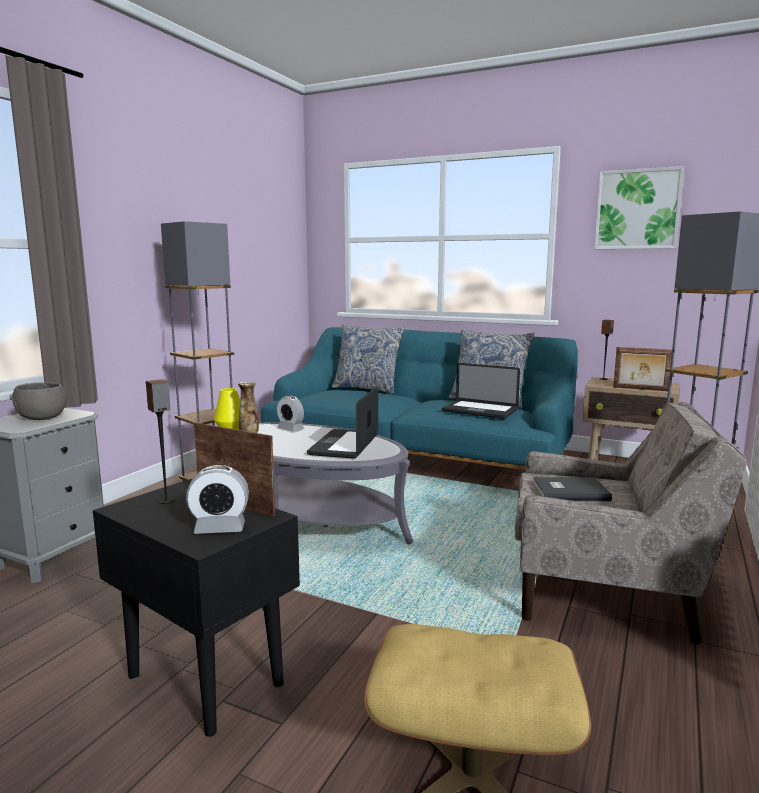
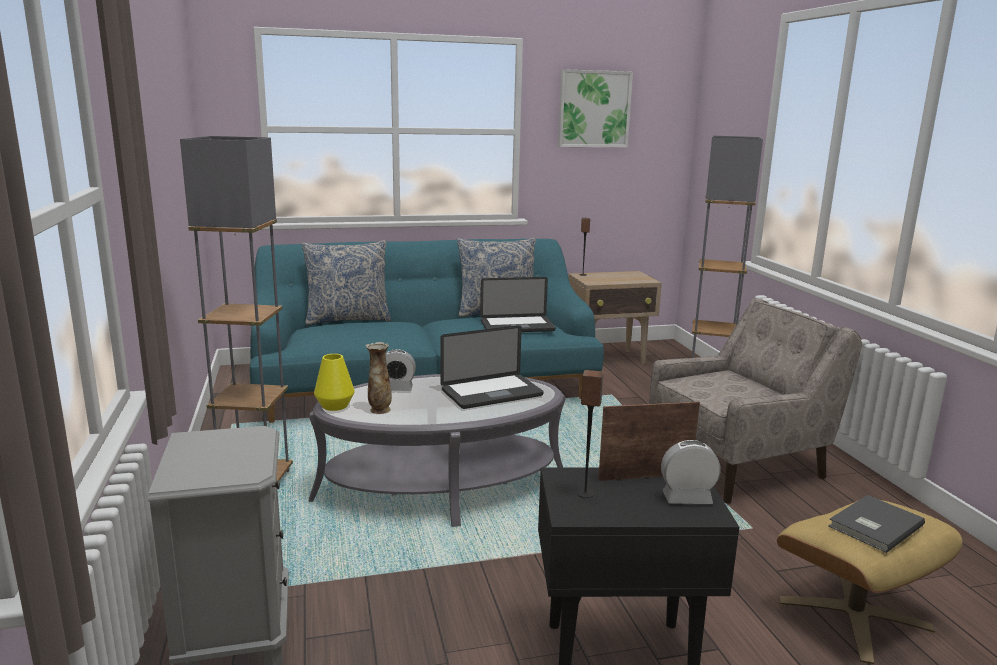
camera: 40 degrees left, 5 degrees up
(41, 417) = (222, 452): grey bowl -> none
(220, 528) = (687, 498): alarm clock -> alarm clock turned 135 degrees counterclockwise
(344, 445) = (491, 393): laptop -> laptop turned 90 degrees counterclockwise
(568, 491) = (717, 389): grey book -> grey book (873, 525)
(640, 389) = (630, 282): picture frame -> none

